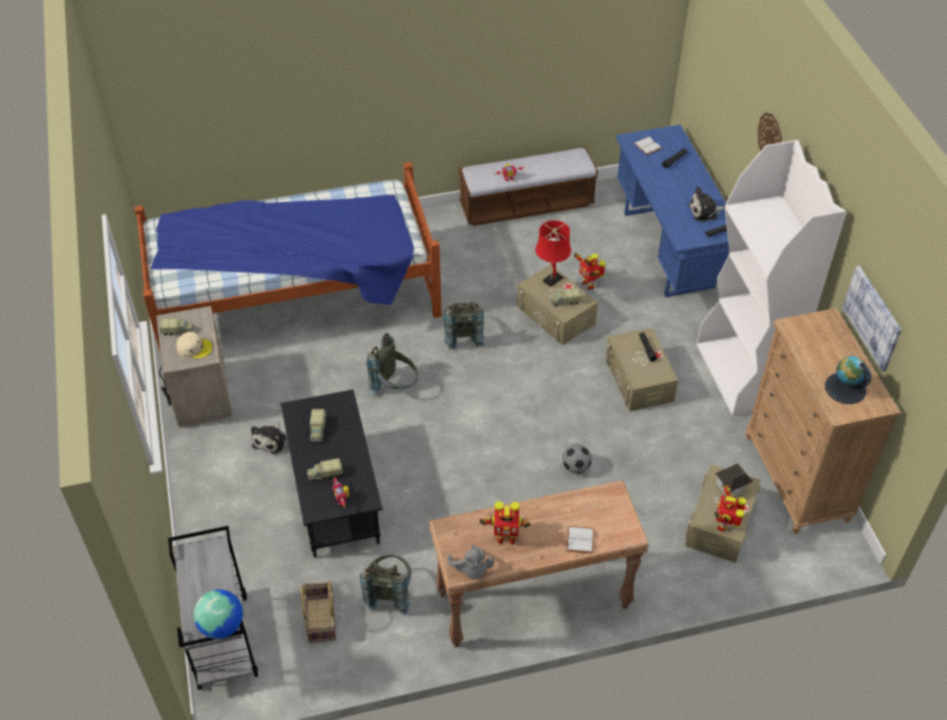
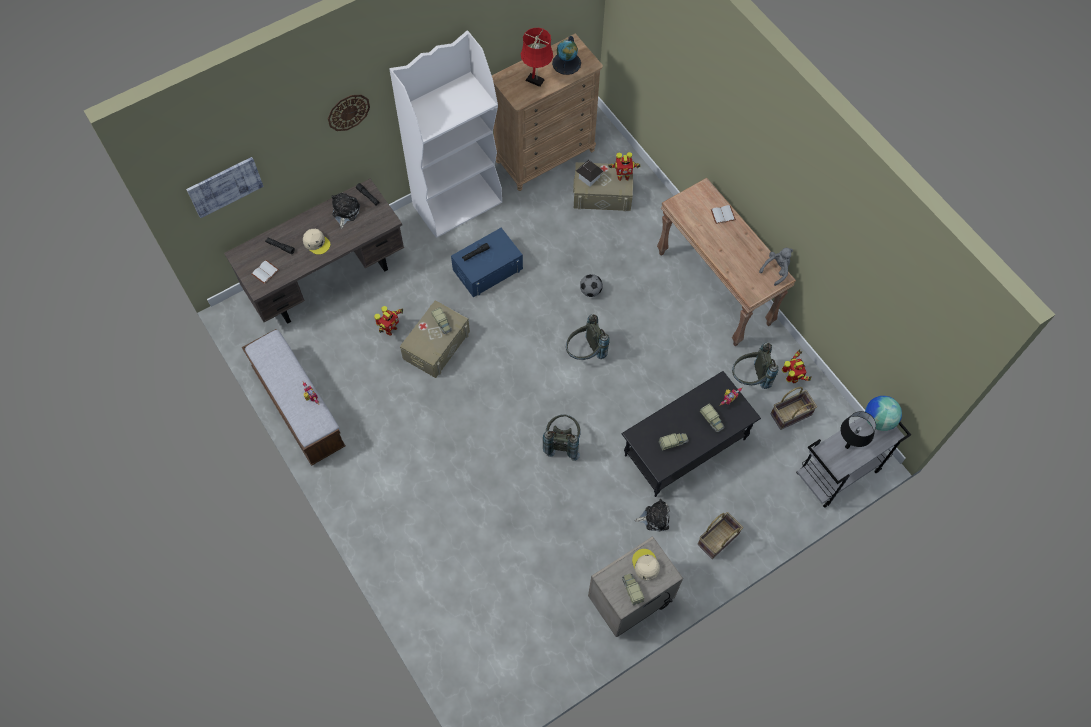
camera: 110 degrees left, 15 degrees up
(208, 575) = (847, 447): none -> black table lamp
(215, 488) = (718, 540): none -> basket
(296, 298) = (488, 567): bed -> none
(462, 336) = (485, 410): grey backpack -> grey backpack (585, 352)
(505, 538) = (742, 258): toy robot -> toy robot (792, 378)
(551, 280) = (420, 340): red table lamp -> red table lamp (536, 81)
(639, 380) = (487, 269): beige storage box -> blue storage box
(669, 250) = (327, 278): blue desk -> brown desk
(671, 185) = (316, 243): none -> beige cap
(705, 211) = (345, 212): plush toy -> plush toy turned 135 degrees counterclockwise
(873, 318) = (520, 38): picture -> picture (225, 186)

